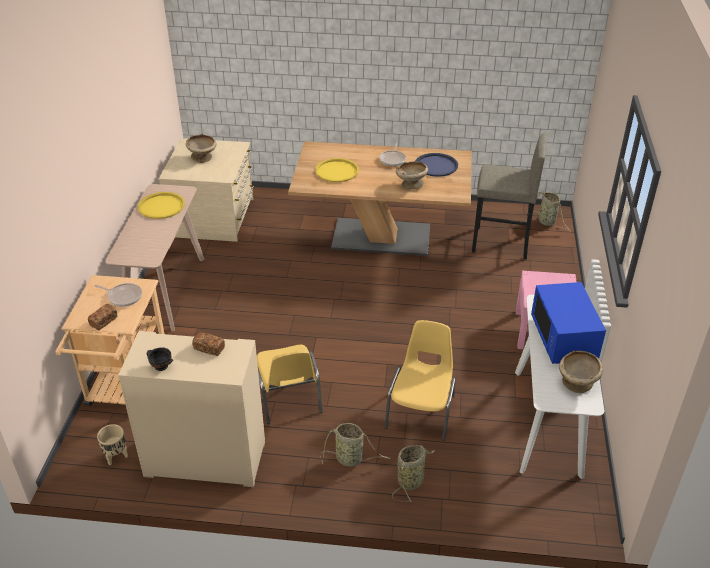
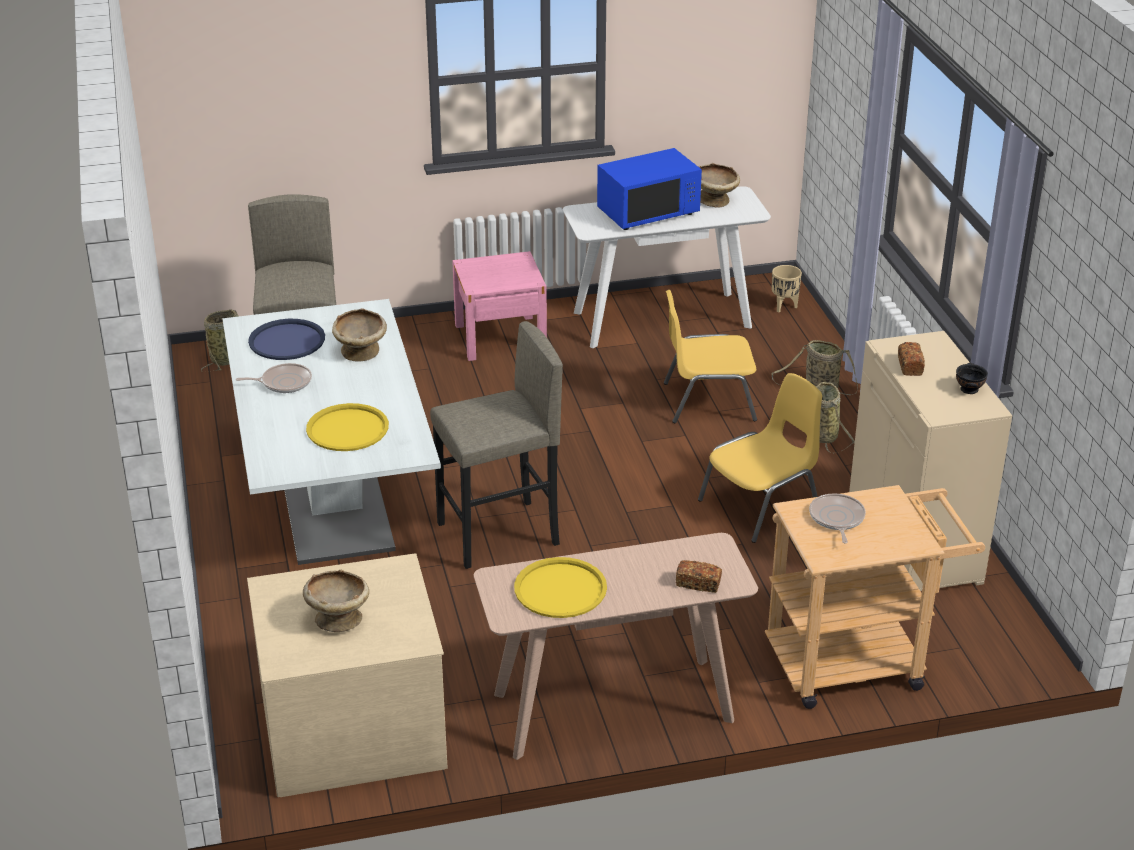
camera: 110 degrees left, 5 degrees down
(103, 321) = (901, 515): bread -> bread (698, 583)
(116, 457) = (977, 620): beige planter -> beige planter (784, 307)
(323, 285) = (499, 535): none -> grey stool
(381, 237) = (335, 505): brown dining table -> white dining table

